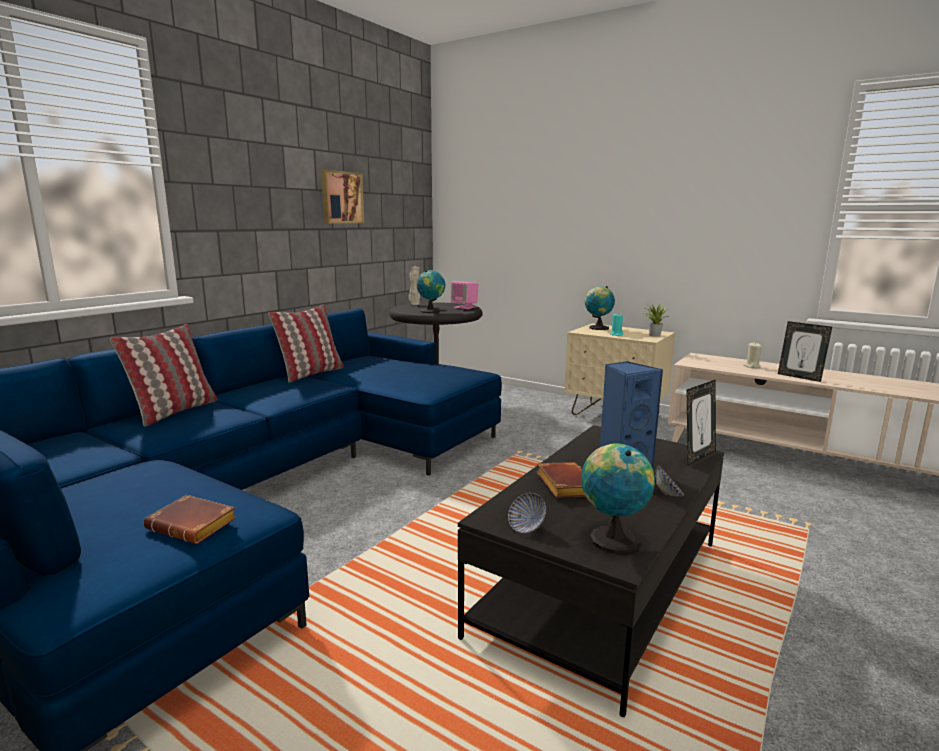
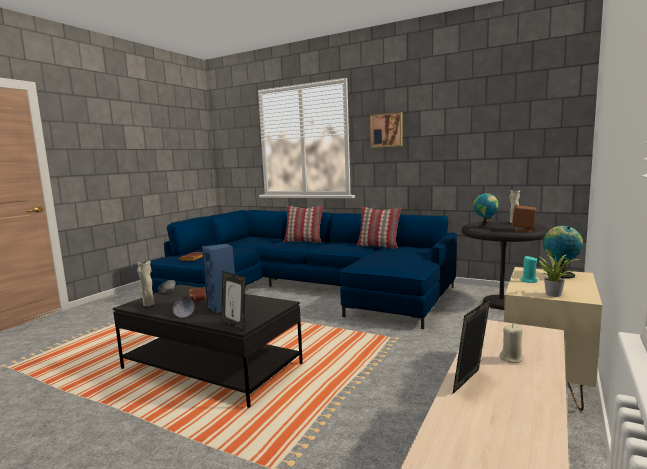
camera: 85 degrees right, 5 degrees down
(341, 197) = (465, 138): picture -> picture (386, 130)
(464, 307) = (523, 230): pink speaker -> brown speaker
(611, 538) = (148, 304): globe -> beige vase

